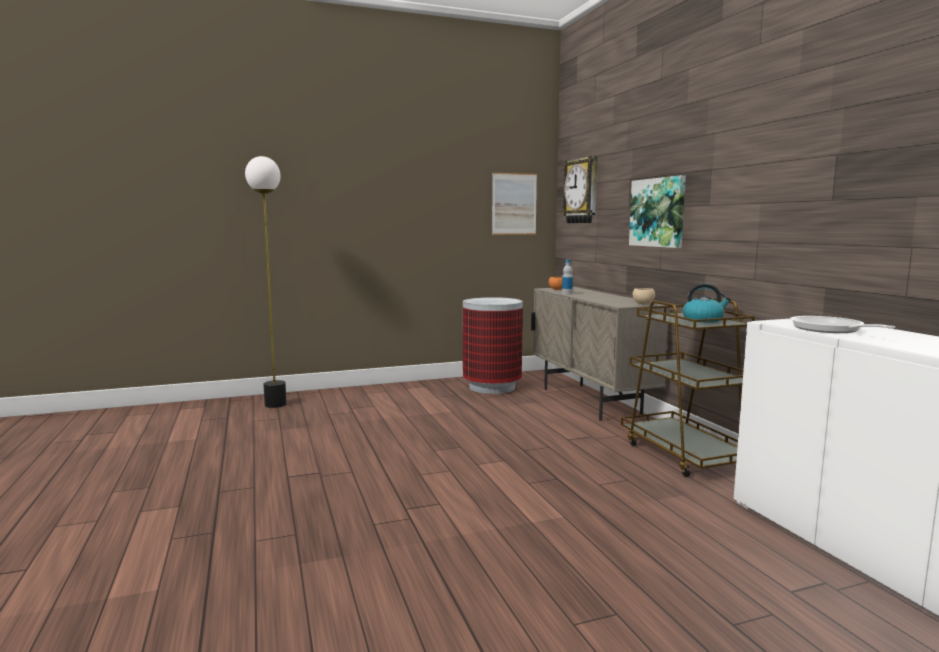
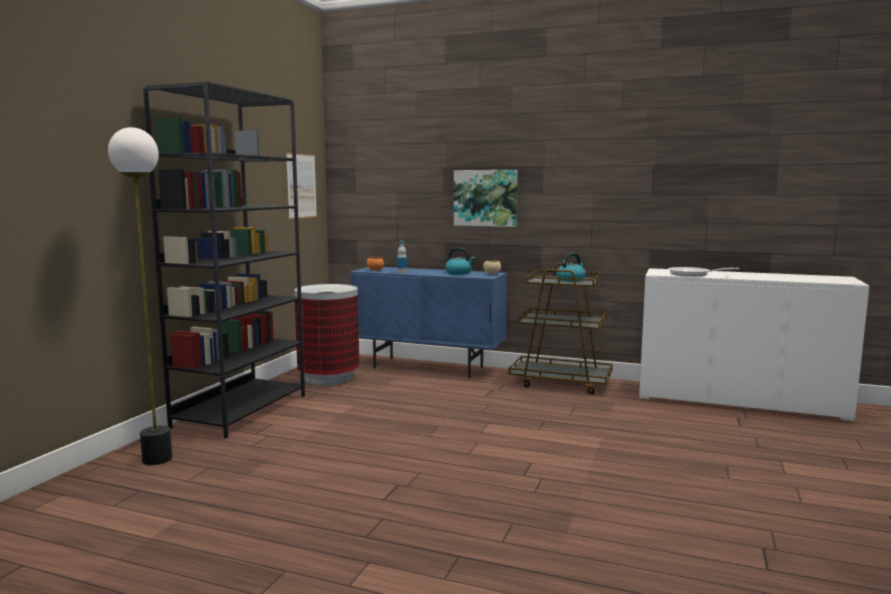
camera: 50 degrees left, 0 degrees up
(383, 392) = (241, 411): none -> black bookcase
(582, 191) = (372, 175): wall clock -> none
(590, 402) = (428, 368): beige cabinet -> blue cabinet
(614, 299) = (459, 273): none -> kettle

